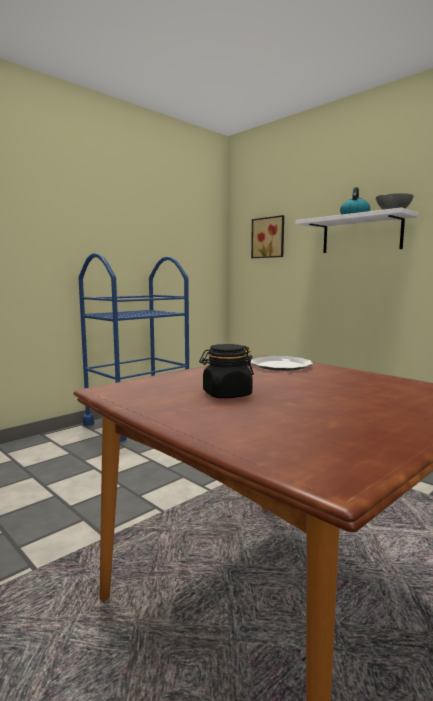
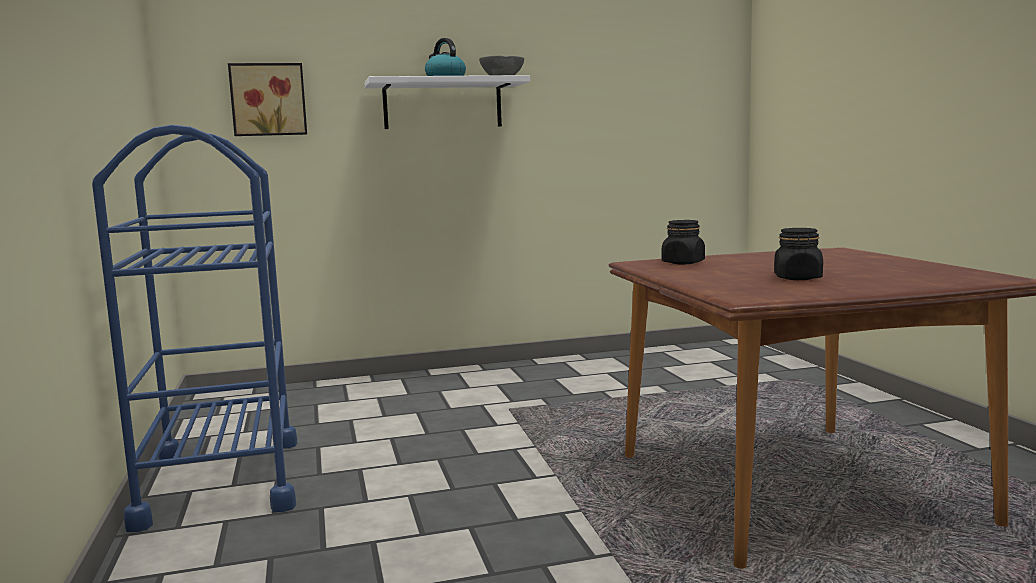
camera: 60 degrees left, 0 degrees up
(281, 365) = (683, 263): plate -> black jar

